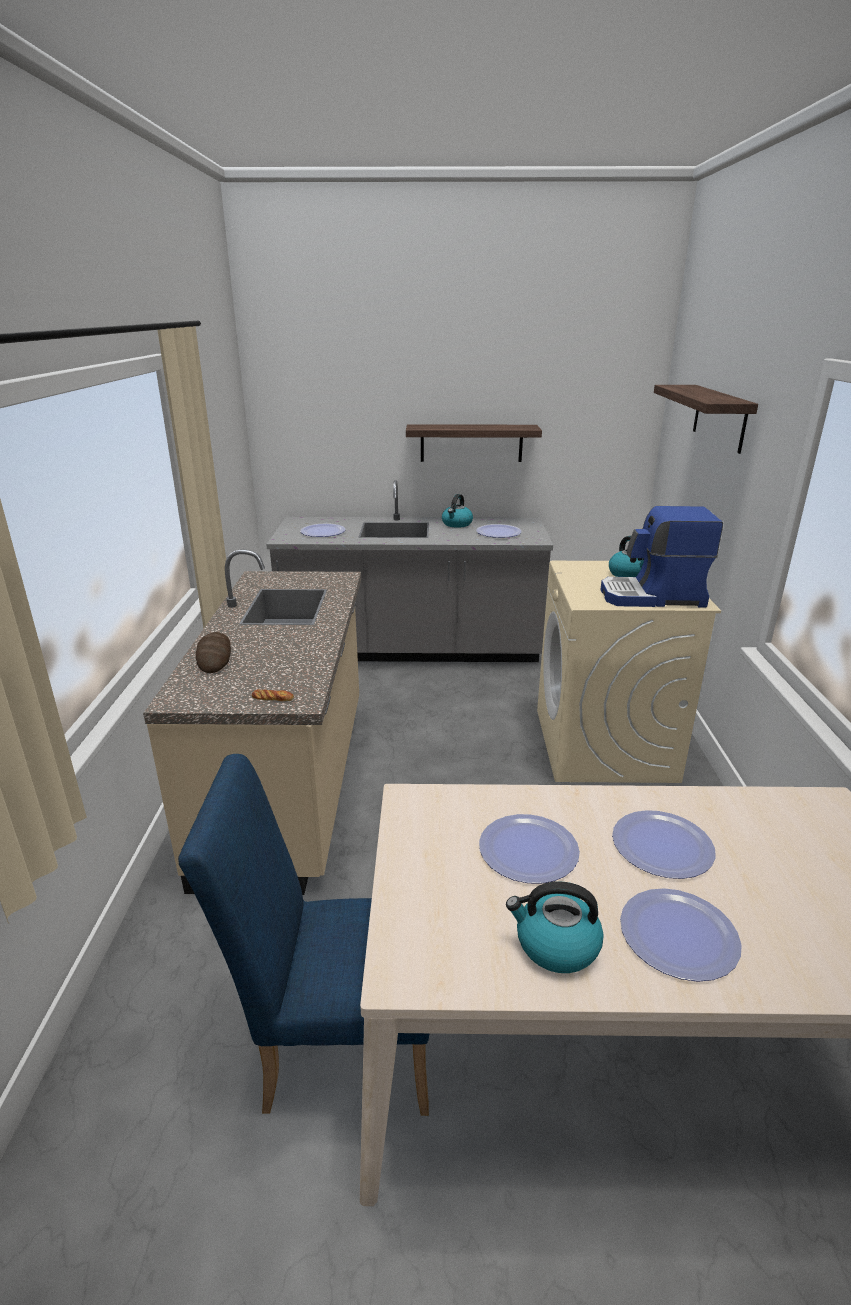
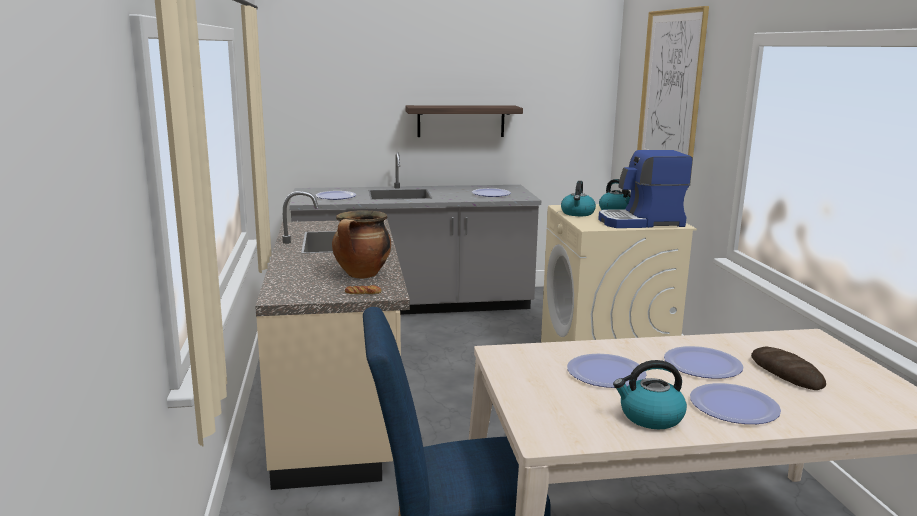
camera: 10 degrees left, 10 degrees down
(214, 657) = (294, 272): bread -> bread (786, 373)
(287, 667) = (362, 275): none -> cooking pot
(457, 524) = (452, 189): kettle -> kettle (577, 213)
(719, 417) = (671, 89): shelf -> picture

